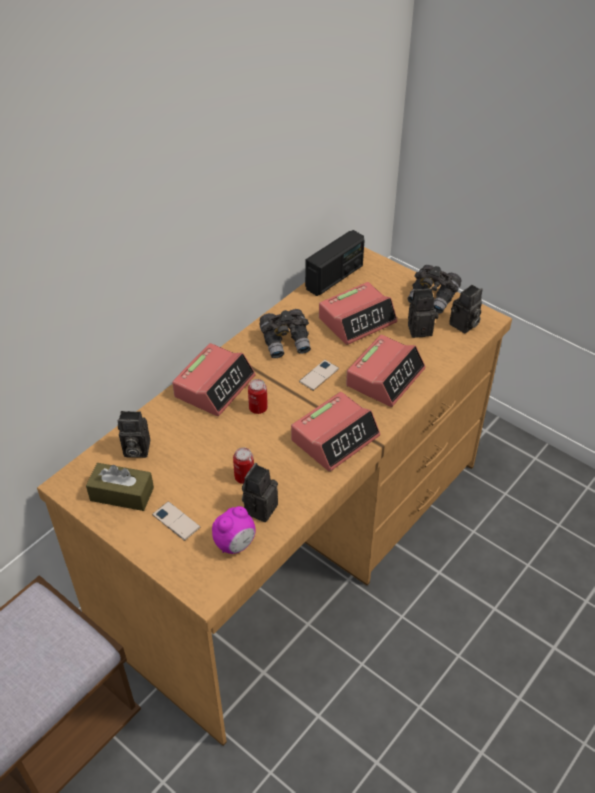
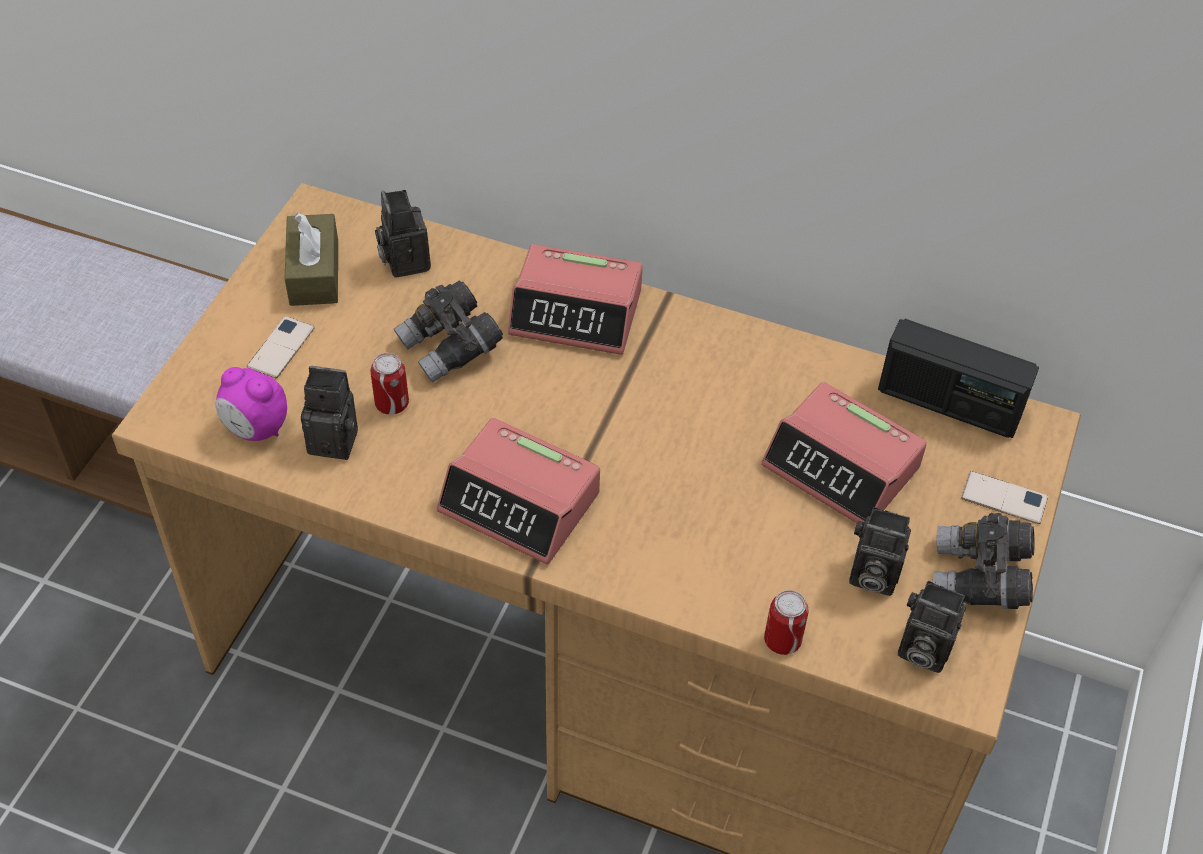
camera: 70 degrees right, 5 degrees up
(258, 408) = (549, 381): can -> can (782, 640)
(286, 342) = (728, 377): grey binoculars -> grey binoculars (450, 348)
(319, 375) = (664, 444): phone -> phone (1004, 498)
(385, 377) = (704, 544): alarm clock -> none
(421, 329) = (870, 575): camera -> camera turned 135 degrees clockwise

